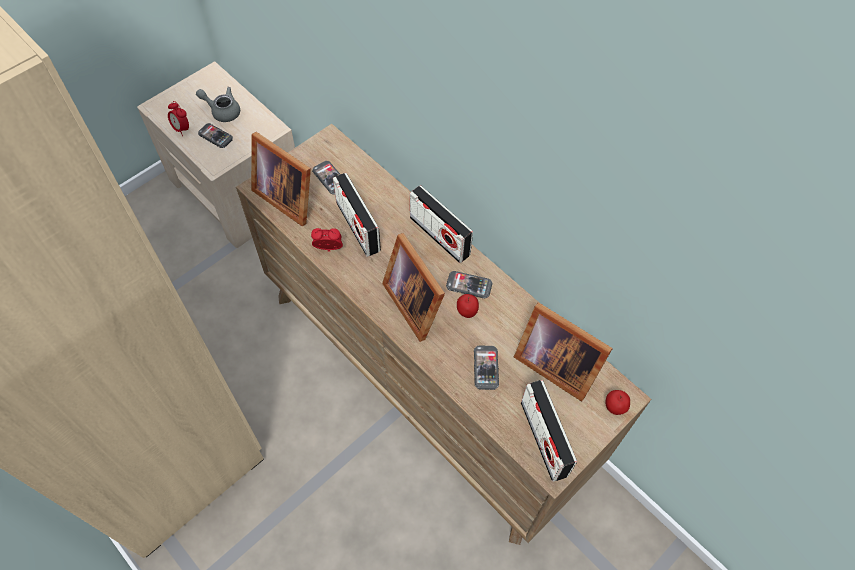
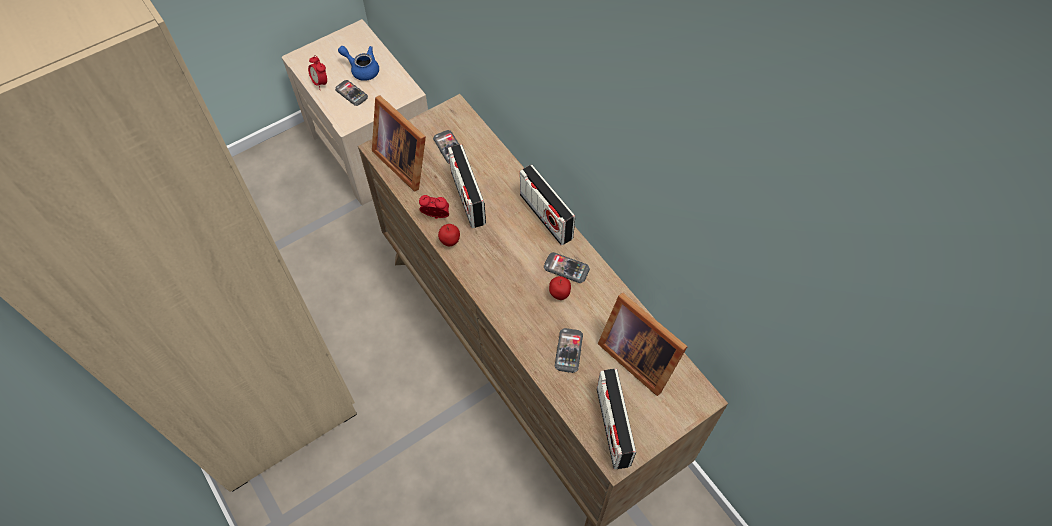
camera: 10 degrees right, 0 degrees up
(222, 111) = (362, 69): grey teapot -> blue teapot
(415, 301) = (511, 277): picture frame -> none
(614, 408) = (688, 407): apple -> apple (450, 242)

